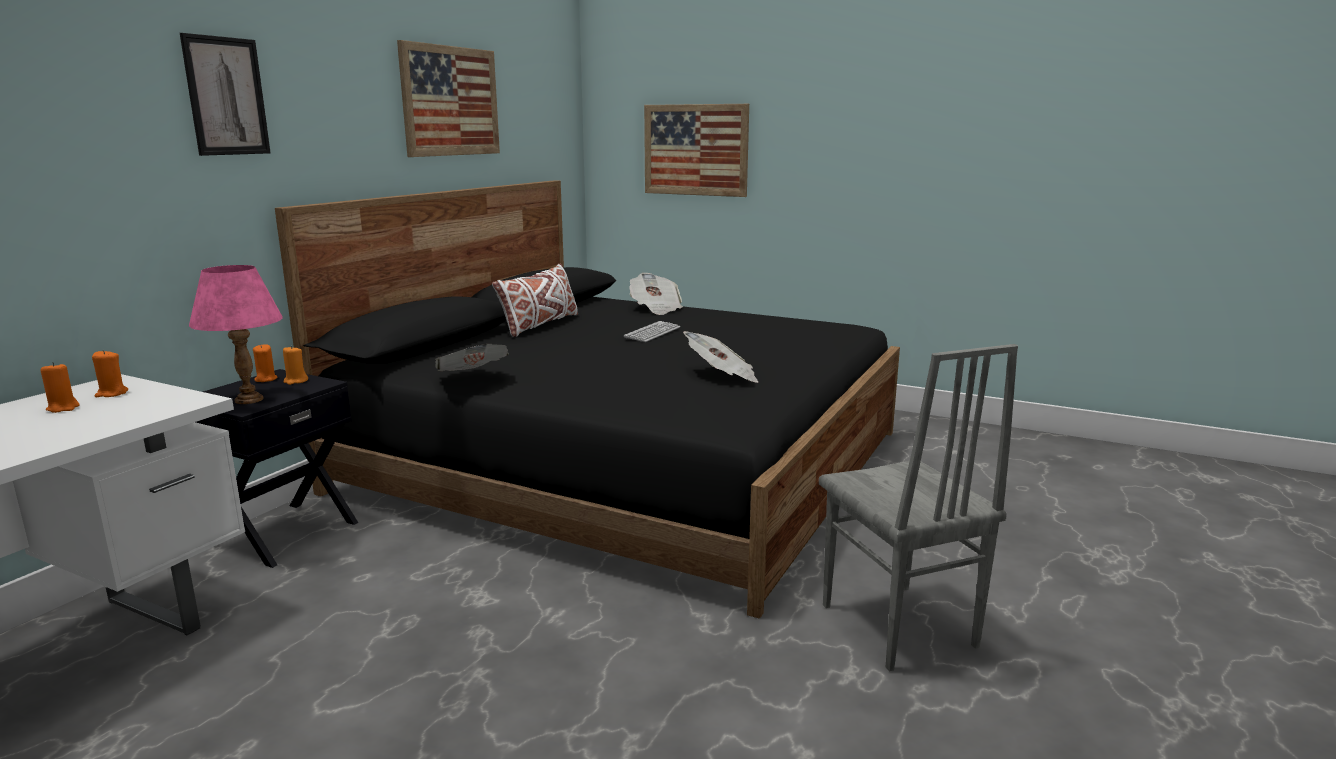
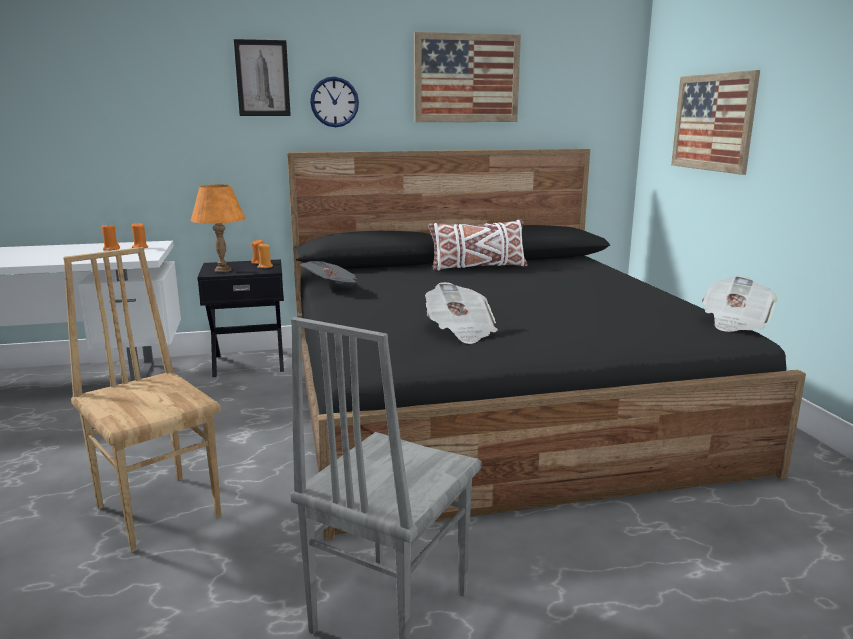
camera: 50 degrees right, 0 degrees up
(249, 400) = (222, 270): pink table lamp -> orange table lamp
(320, 132) = (334, 102): none -> wall clock
(573, 696) = (160, 510): none -> brown chair
(652, 333) = (526, 290): keyboard -> none
(656, 309) = (599, 275): newspaper -> newspaper (735, 323)

